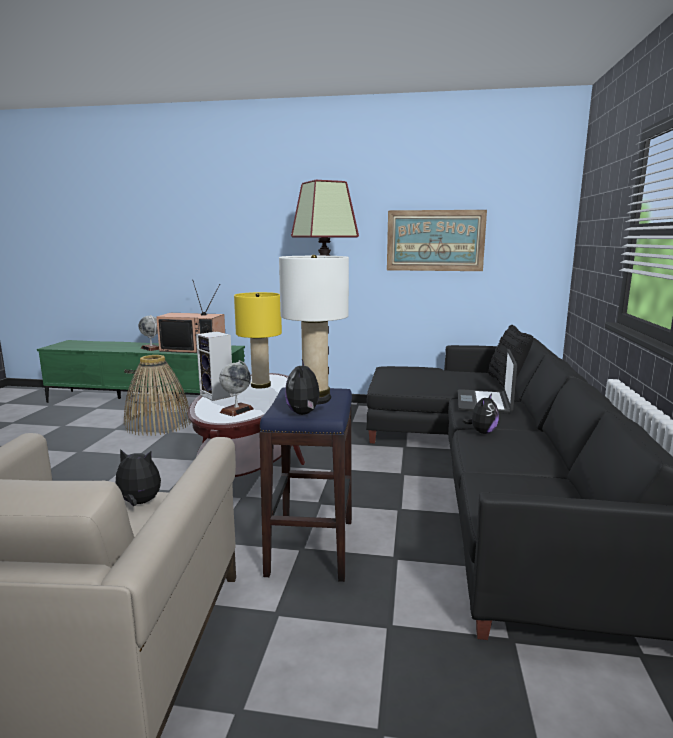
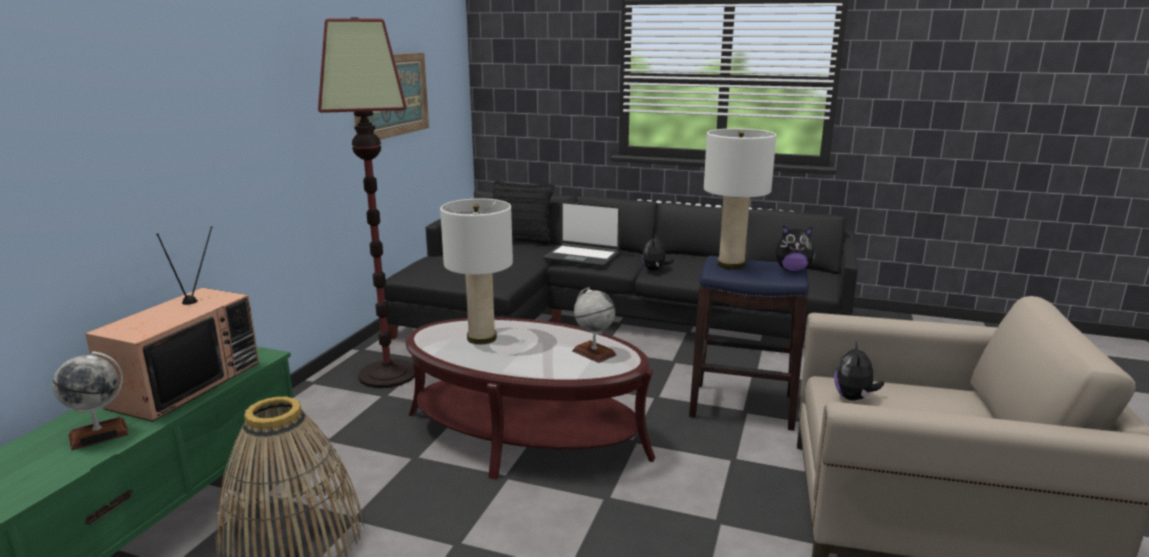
camera: 80 degrees left, 5 degrees up
(218, 395) = (520, 364): speaker -> none
(260, 385) = (481, 338): yellow table lamp -> white table lamp
(482, 432) = (655, 270): plush toy -> plush toy turned 120 degrees counterclockwise

